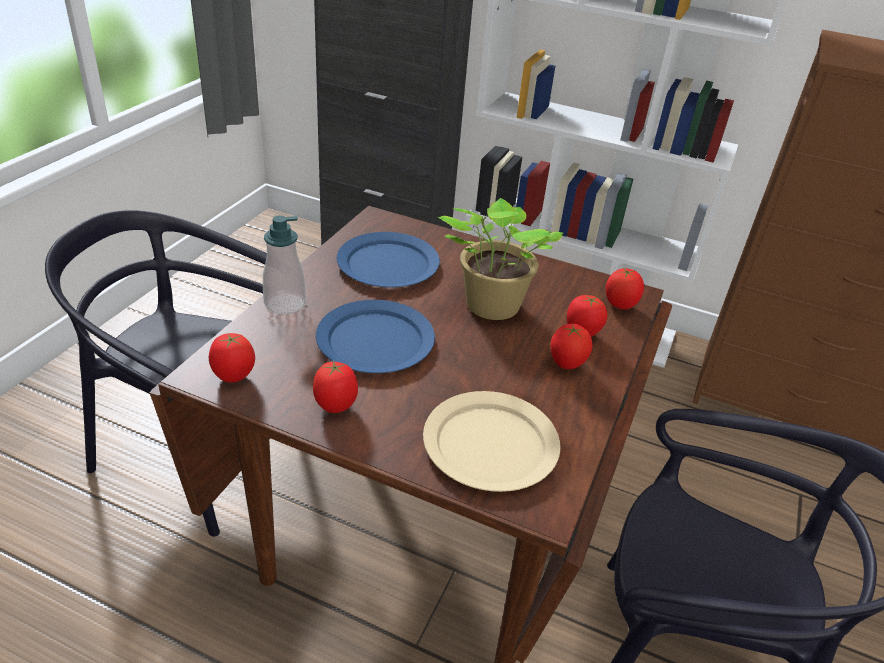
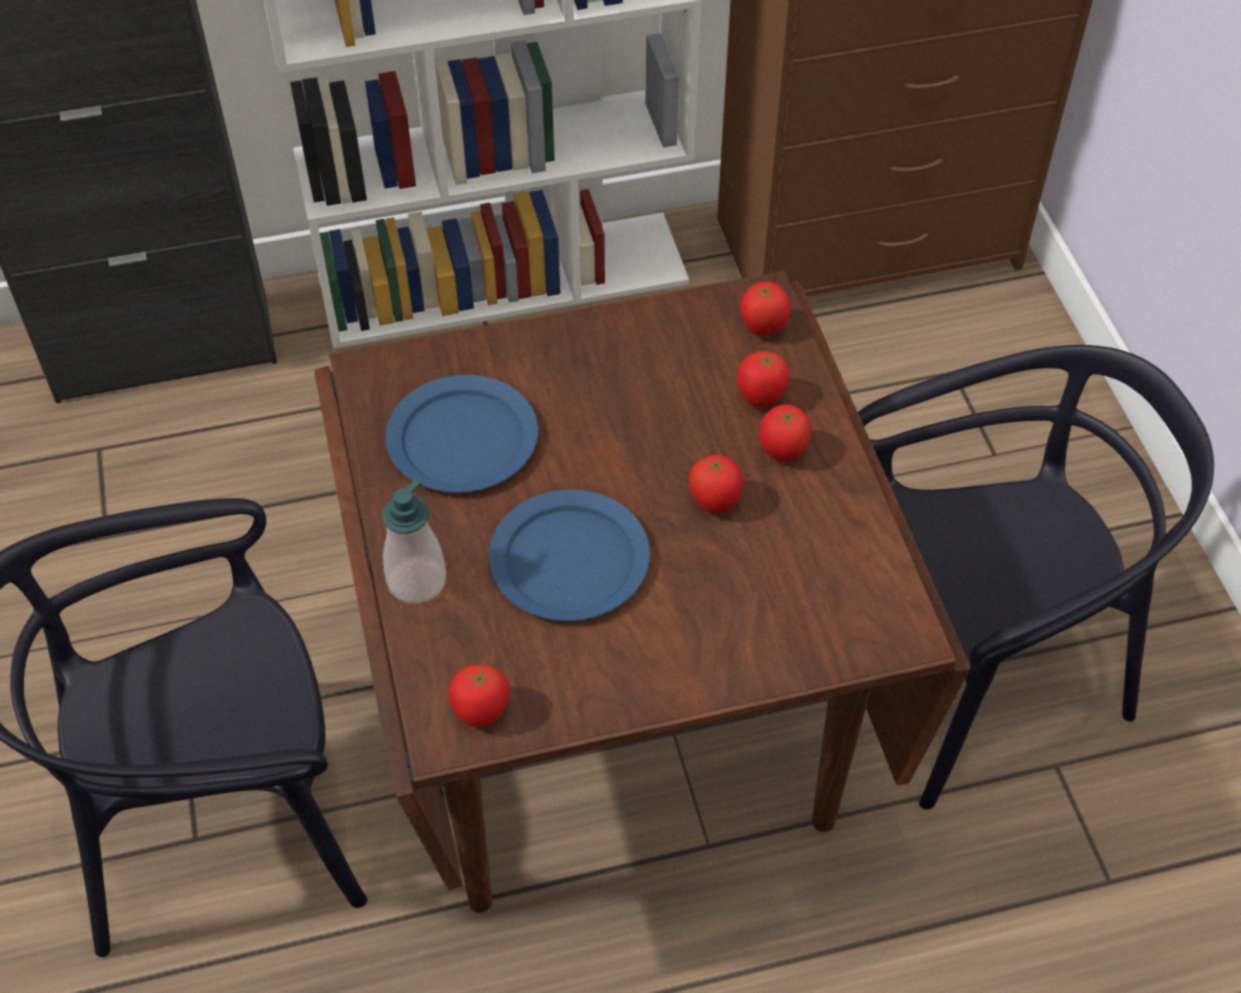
camera: 35 degrees left, 15 degrees up
(336, 406) = (621, 670): tomato -> tomato (715, 503)
(489, 307) = (636, 426): potted plant -> none
(491, 444) = (803, 602): beige plate -> none

